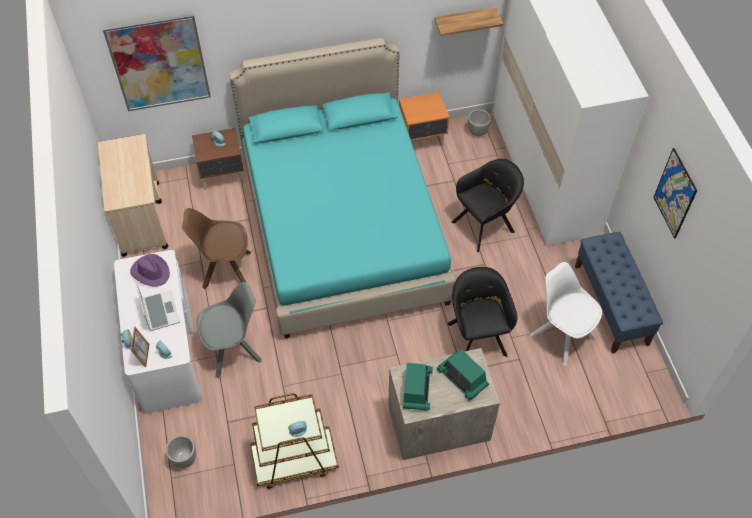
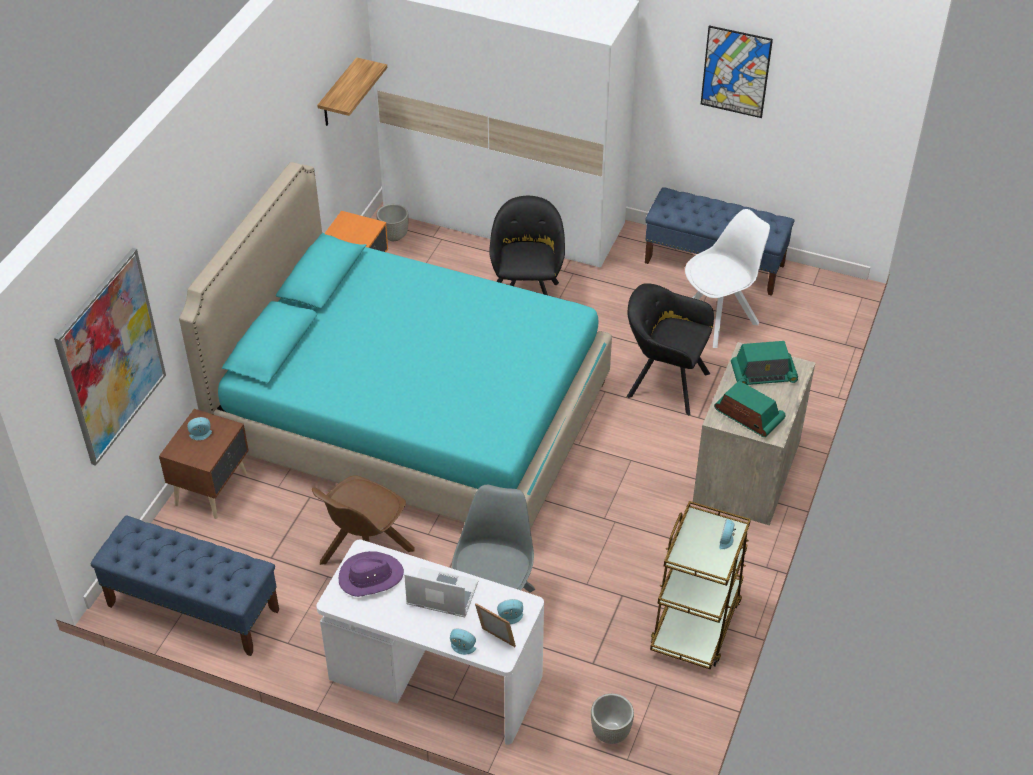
camera: 55 degrees left, 10 degrees down
(141, 218) = (192, 608): beige cart -> blue bench
(561, 335) = (719, 319): white chair -> white chair turned 150 degrees clockwise

